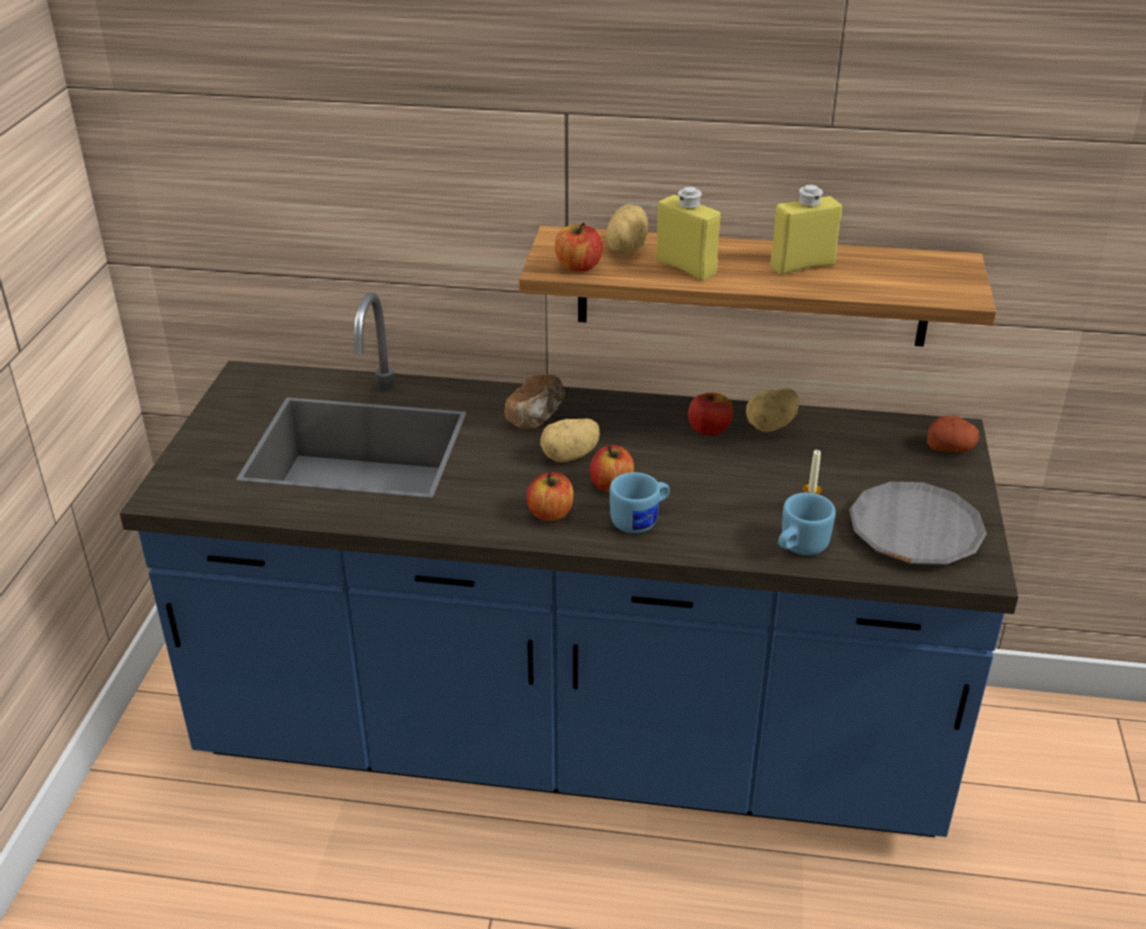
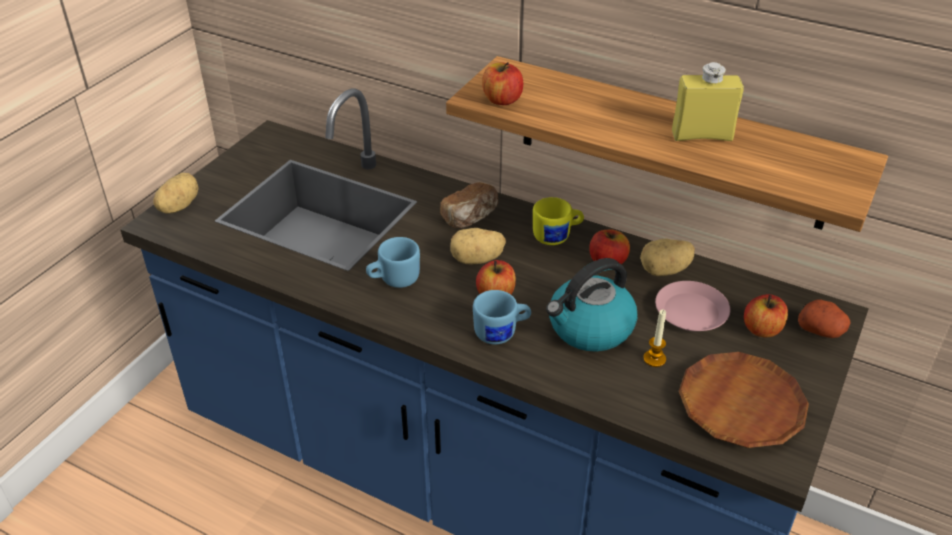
camera: 20 degrees right, 5 degrees up
(550, 513) = (432, 308): apple -> apple (762, 329)
(624, 249) = (552, 90): potato -> potato (178, 206)
(642, 416) = (557, 236): none -> yellow mug
(685, 268) = (594, 118): yellow bottle -> none
(728, 496) = (589, 328): none -> kettle
(798, 548) = (624, 394): blue mug -> blue mug (393, 280)
(820, 458) = (691, 312): none -> pink plate
(915, 531) = (741, 405): grey plate -> brown plate

